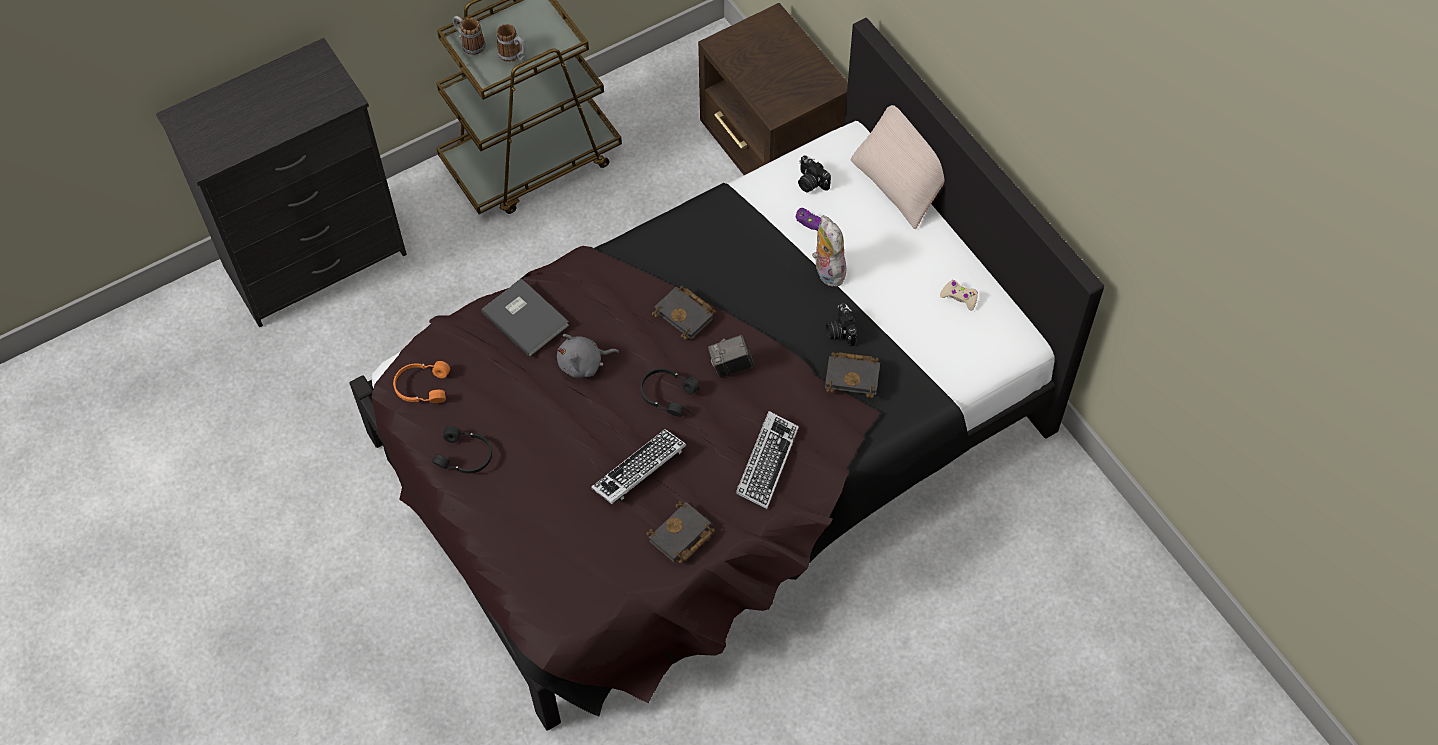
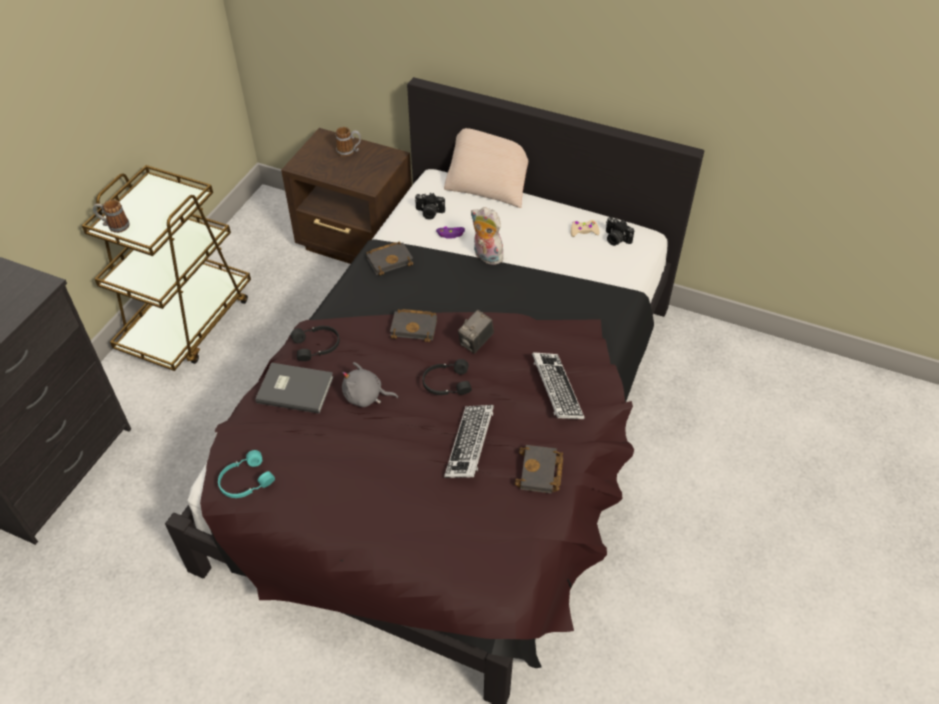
camera: 35 degrees left, 10 degrees down
(422, 386) = (245, 481): orange headphones -> turquoise headphones
(465, 456) = (322, 513): black headphones -> black headphones (317, 346)
(513, 55) = (156, 219): mug -> mug (349, 151)
(583, 364) = (366, 396): grey plush toy -> grey plush toy turned 60 degrees clockwise
(840, 331) = (528, 287): camera -> camera (615, 239)
(854, 376) = (564, 306): black book -> black book (390, 260)

